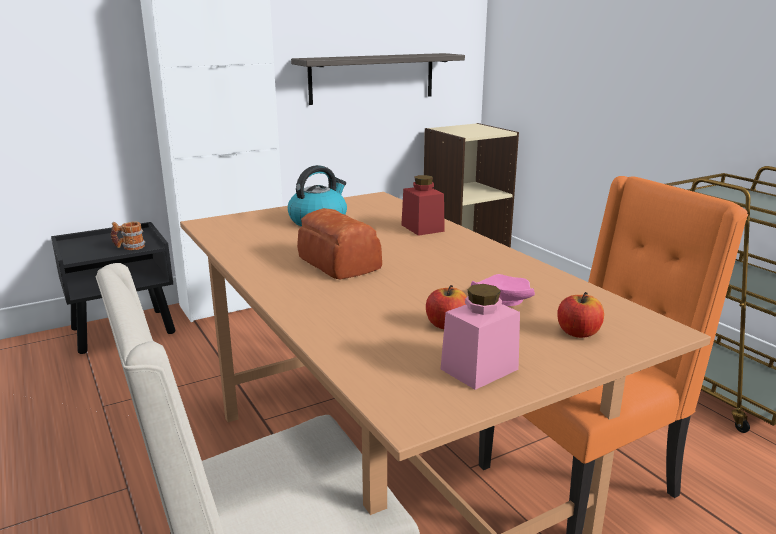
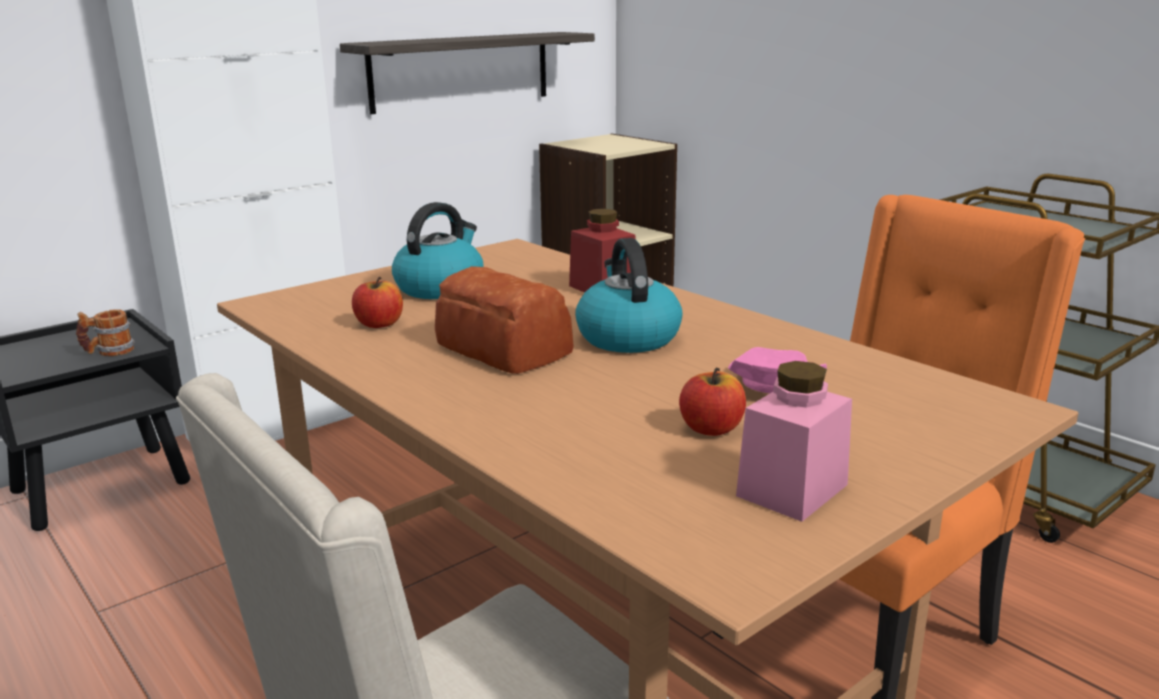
camera: 10 degrees left, 0 degrees up
(422, 261) = (627, 337): none -> kettle
(578, 333) = (902, 423): apple -> apple (379, 324)

